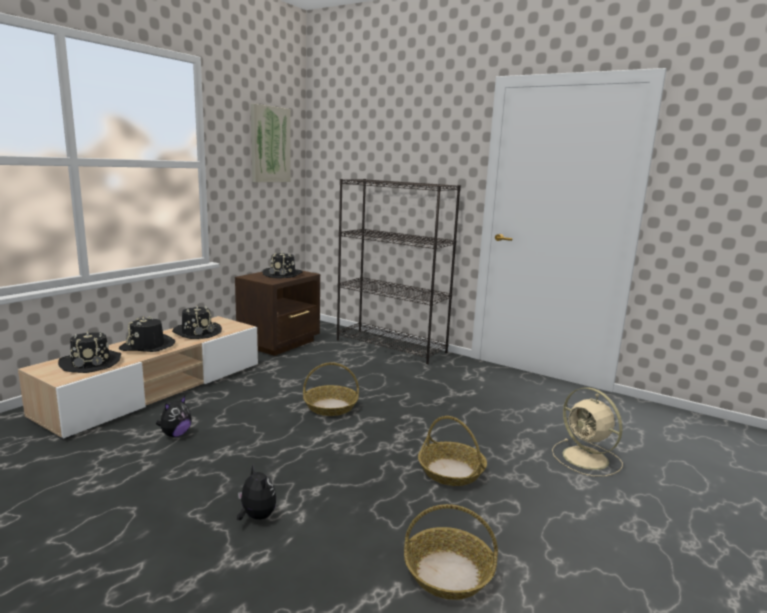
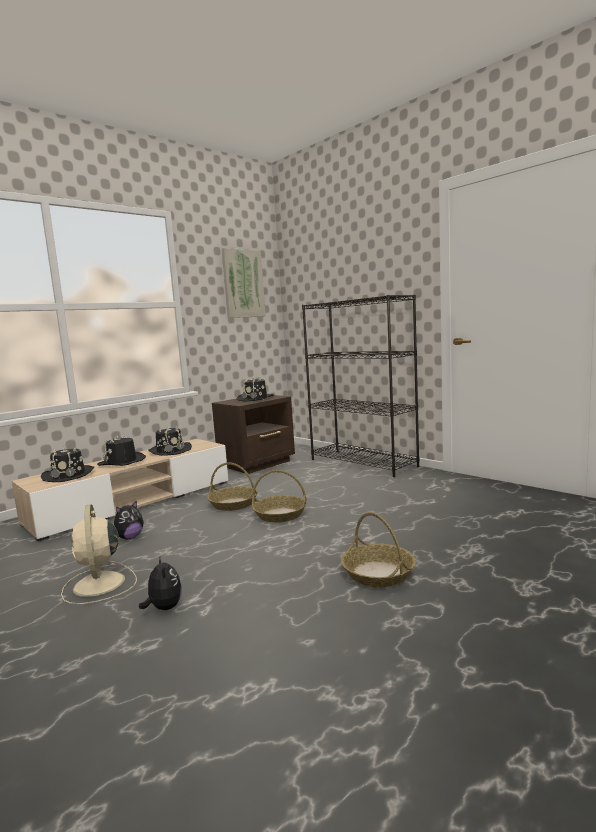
camera: 15 degrees right, 5 degrees down
(448, 573) = (333, 673): basket -> basket (233, 504)
(587, 459) = (544, 565): beige fan -> beige fan (99, 585)

